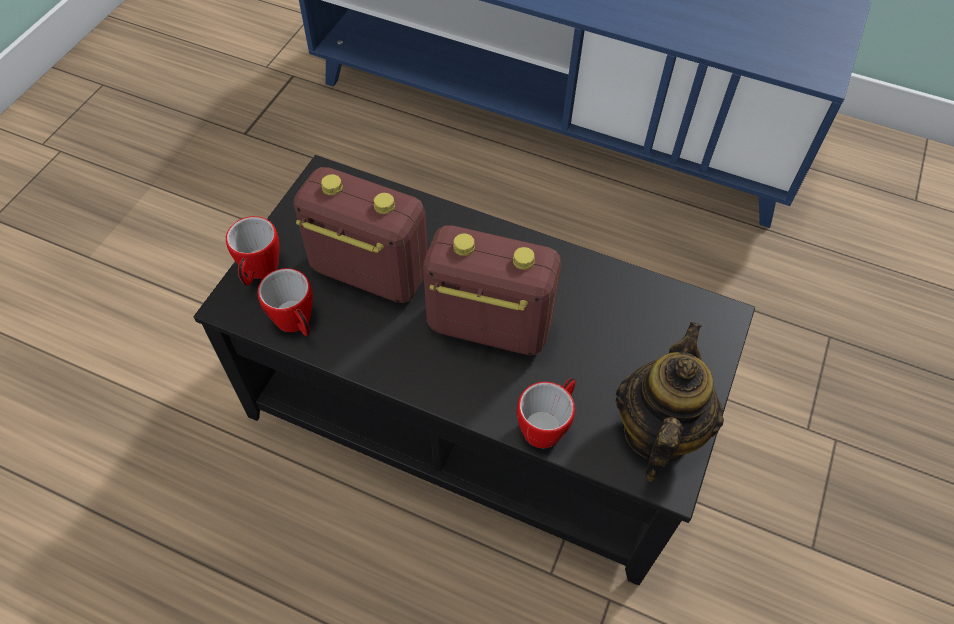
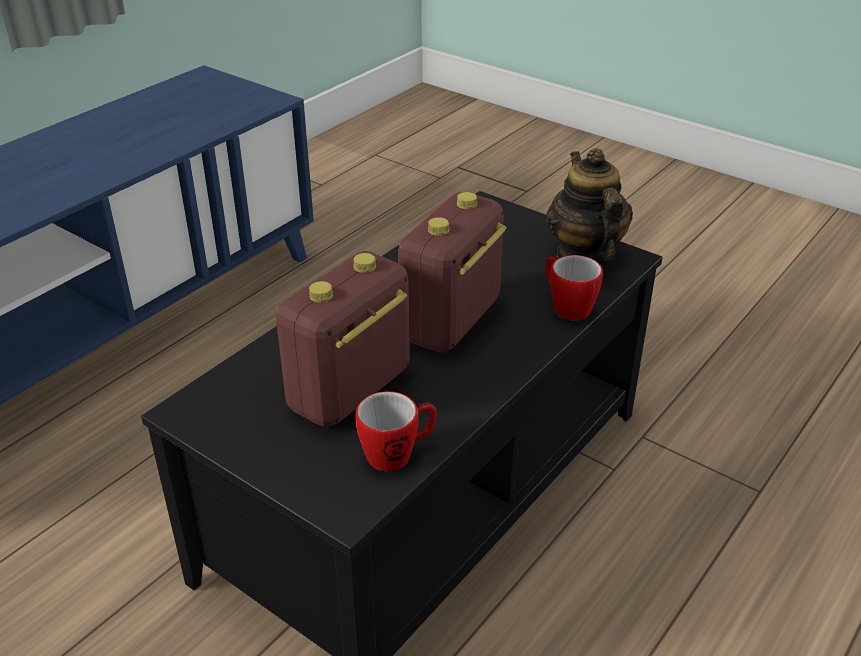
camera: 75 degrees left, 20 degrees down
(258, 272) = (307, 480): mug -> none
(656, 431) = (584, 255): teapot -> teapot turned 45 degrees clockwise

